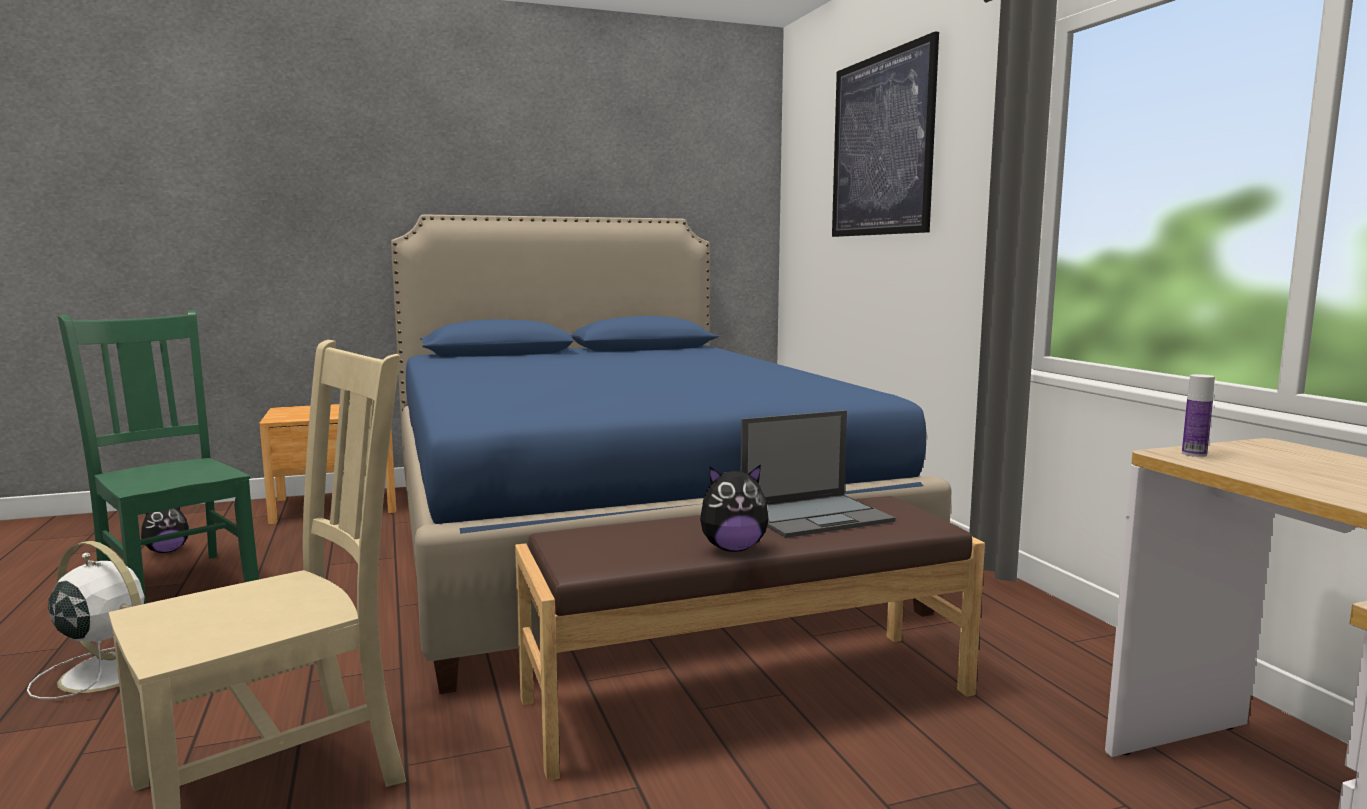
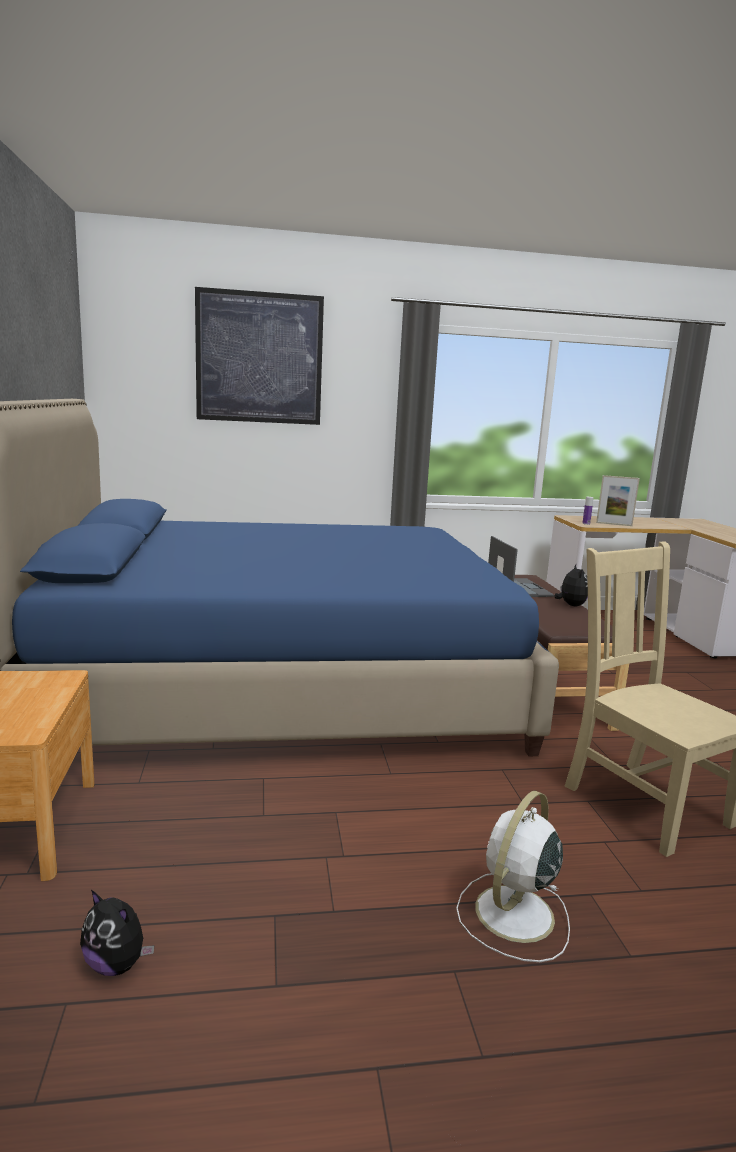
camera: 80 degrees left, 5 degrees up
(167, 551) = (117, 964): plush toy -> plush toy turned 150 degrees clockwise
(177, 581) = (267, 921): green chair -> none
(1284, 475) = (614, 524): none -> picture frame

